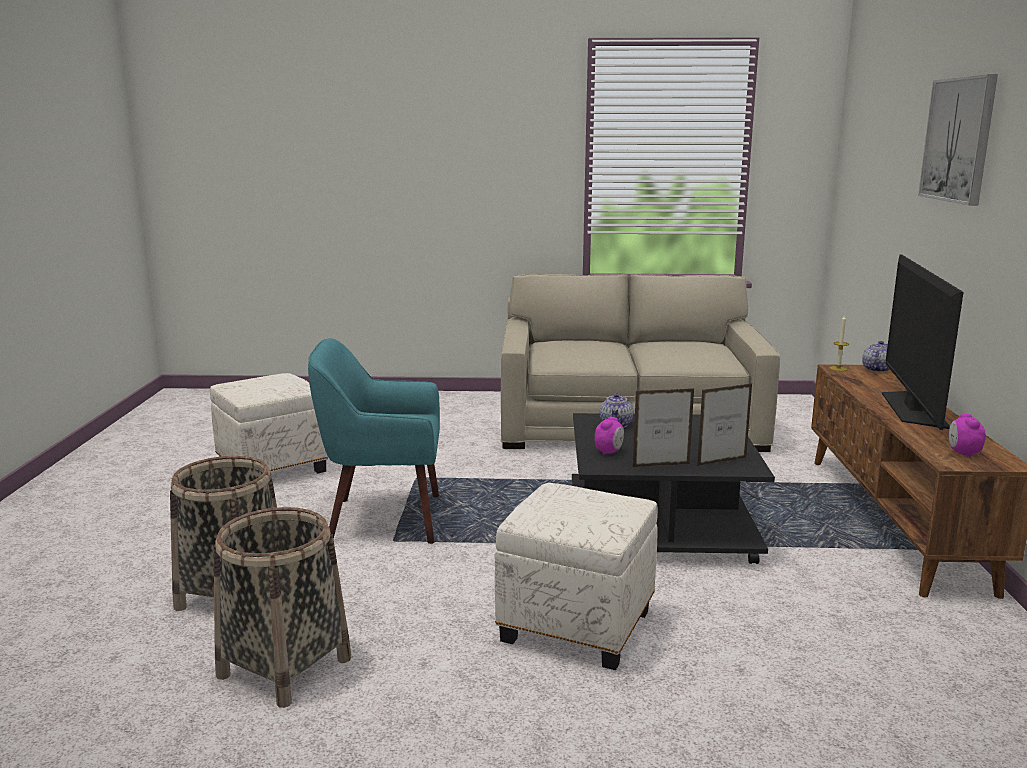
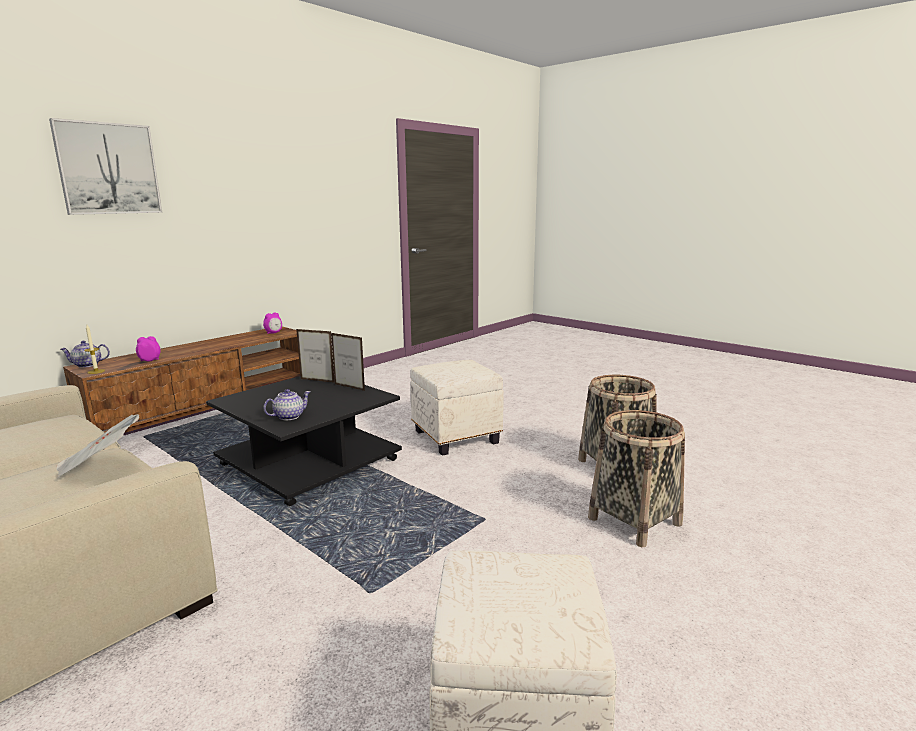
camera: 140 degrees left, 0 degrees up
(383, 519) = (468, 547): turquoise armchair -> none
(587, 356) = (99, 465): none -> newspaper
(609, 452) = (351, 401): alarm clock -> alarm clock (150, 360)
(912, 408) = (197, 346): television -> none

